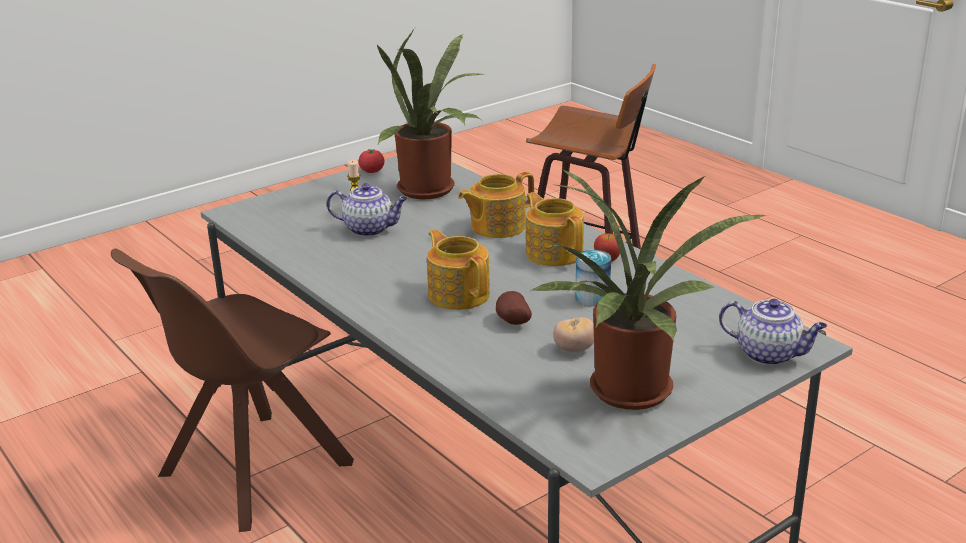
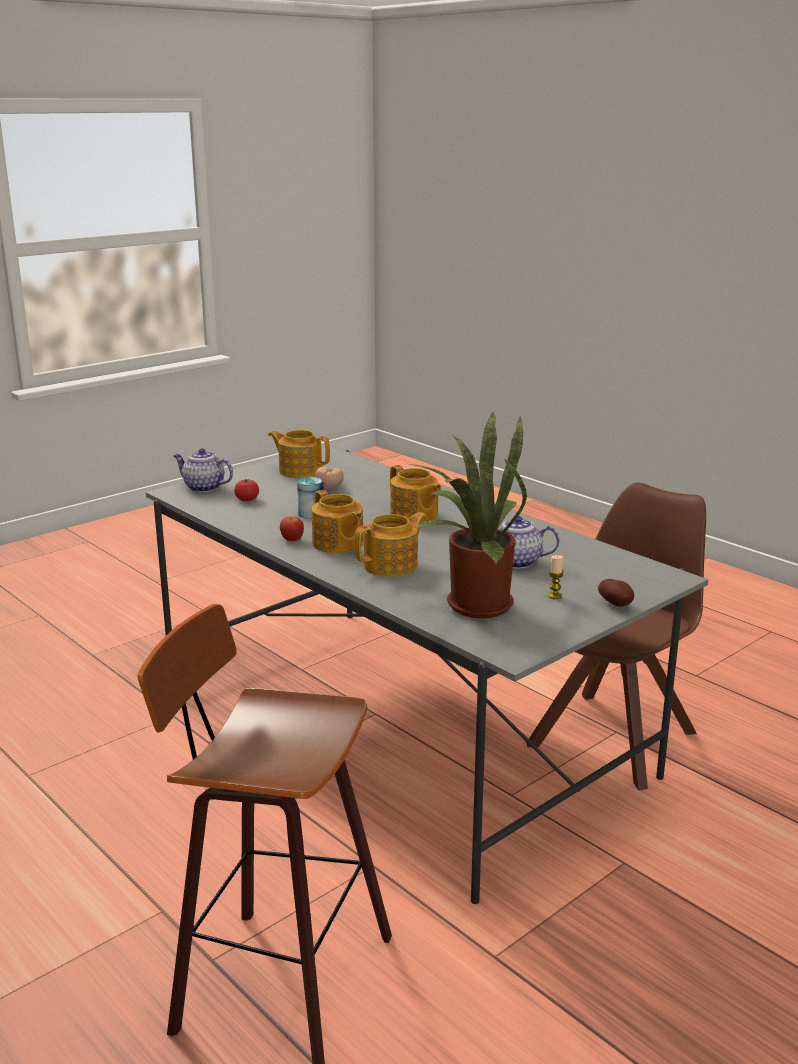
camera: 175 degrees right, 5 degrees down
(372, 171) = (560, 632): tomato -> tomato (247, 500)
(512, 322) = (372, 500): potato -> potato (617, 605)
(630, 395) = (300, 471): potted plant -> teapot

